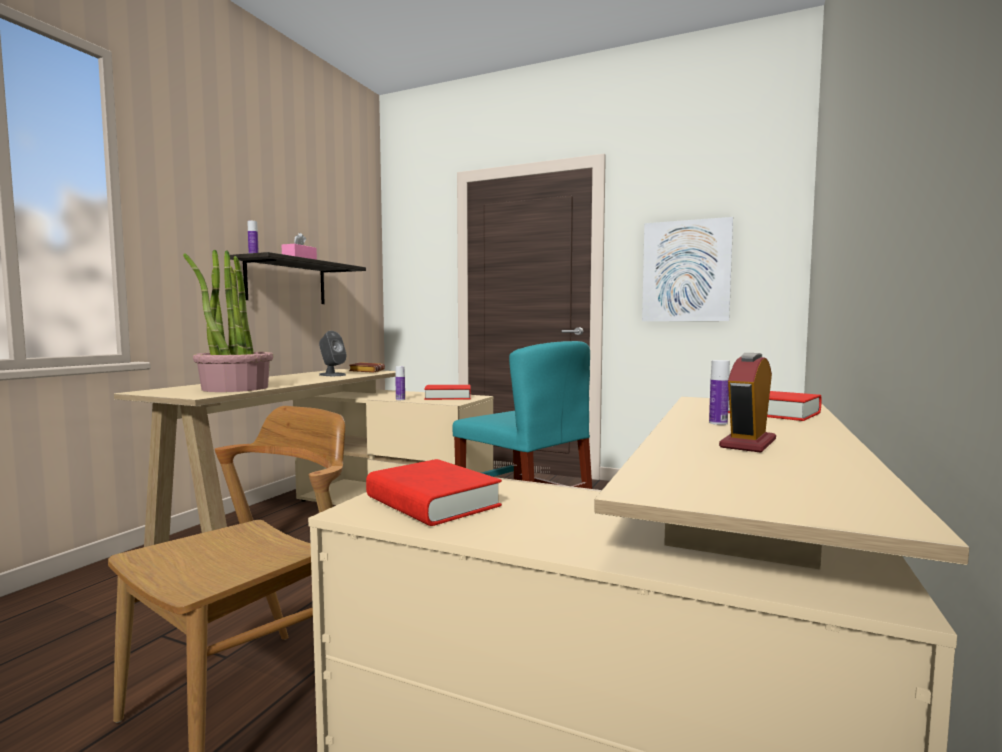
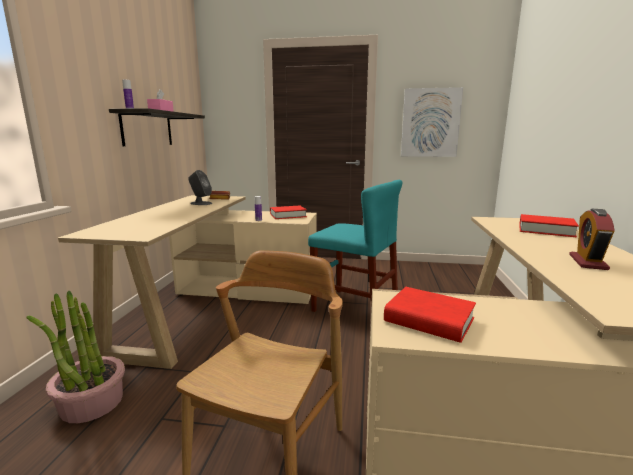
camera: 15 degrees left, 10 degrees up
(234, 388) = (154, 225): potted plant -> potted plant (91, 403)
(718, 423) = (538, 243): bottle -> none

